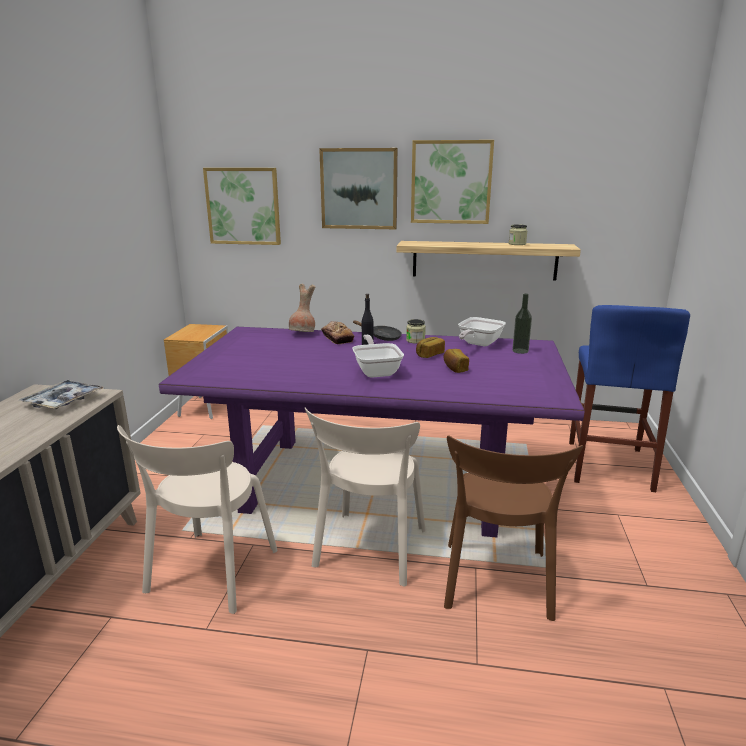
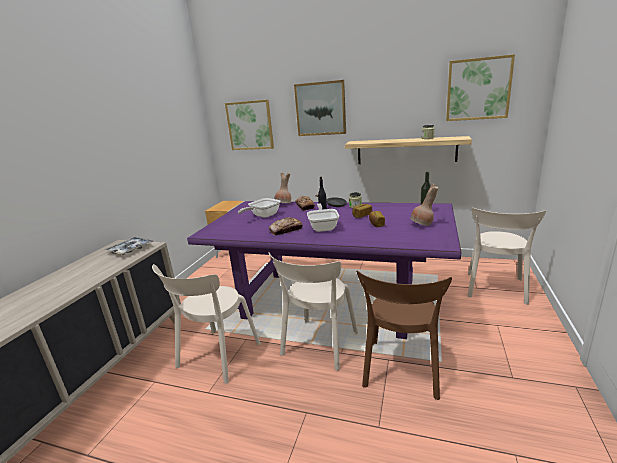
camera: 10 degrees right, 0 degrees up
(319, 374) = (286, 230): none -> bread
(451, 182) = (380, 99): picture -> picture (478, 89)
(478, 344) = (397, 207): frying pan -> frying pan (263, 216)
(521, 371) = (422, 225): none -> brown vase
(608, 465) = (495, 289): blue stool -> beige chair

